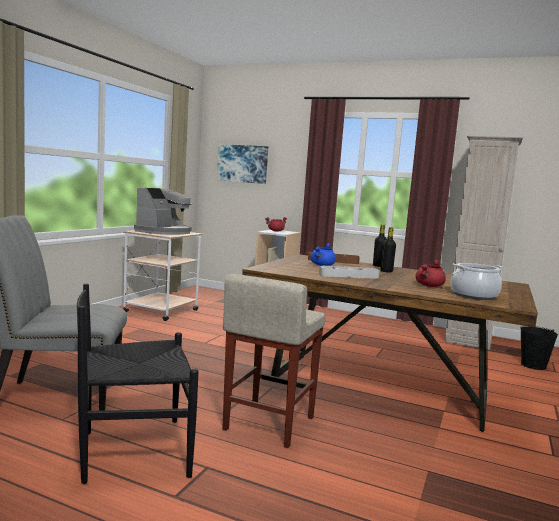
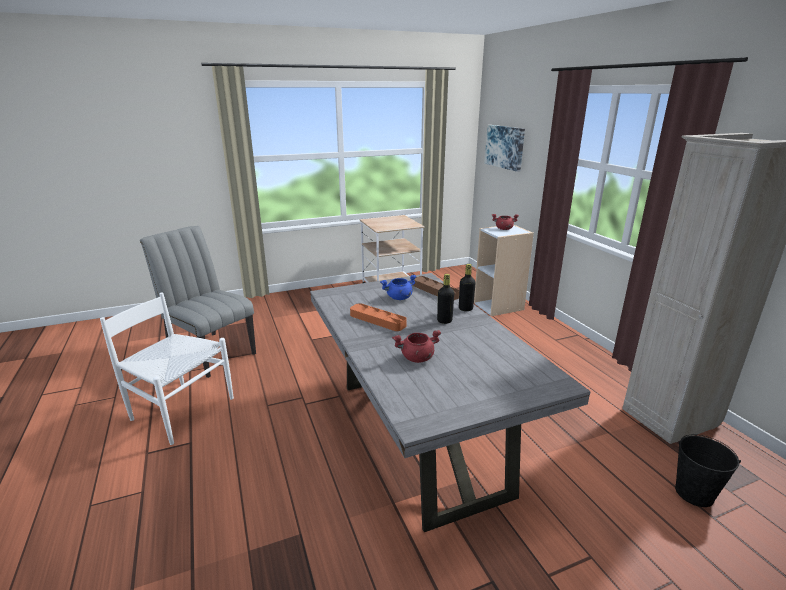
camera: 45 degrees right, 15 degrees up
(133, 451) = (180, 411): black chair -> white chair
(164, 232) = (391, 222): coffee machine -> none
(268, 424) = (277, 428): beige stool -> none
(348, 275) = (377, 320): grey tray -> orange tray
(380, 389) = (420, 436): brown dining table -> grey dining table
(473, 295) = (420, 389): cooking pot -> none

